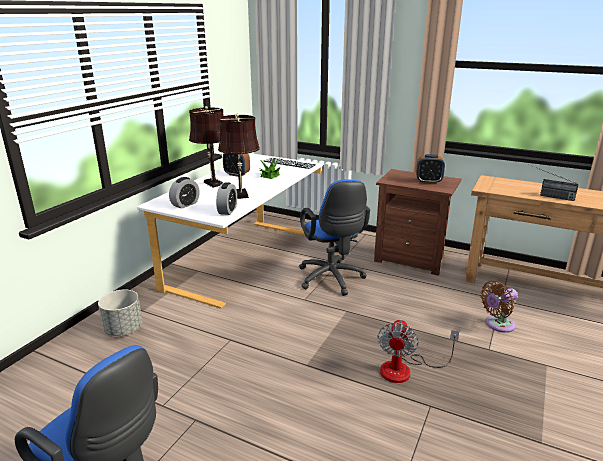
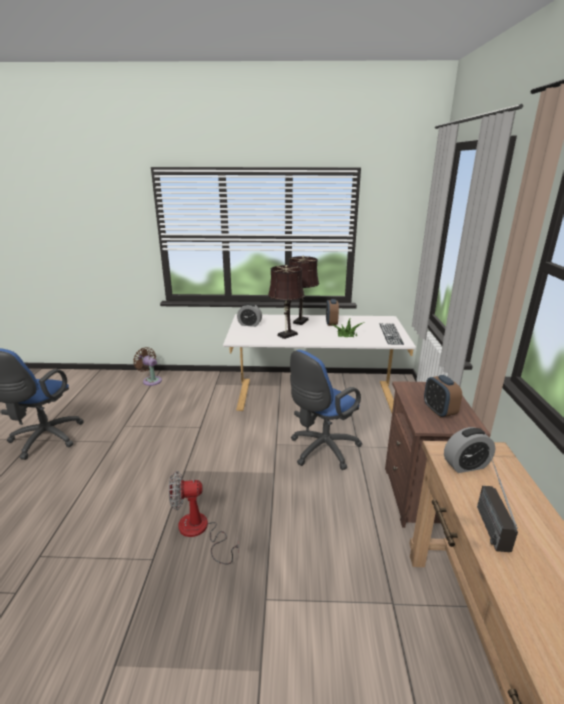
camera: 65 degrees right, 0 degrees up
(123, 329) = (192, 386): grey planter -> none
(227, 211) = (250, 338): alarm clock -> alarm clock (466, 465)
(497, 325) = (324, 604): brown fan -> brown fan (151, 380)

